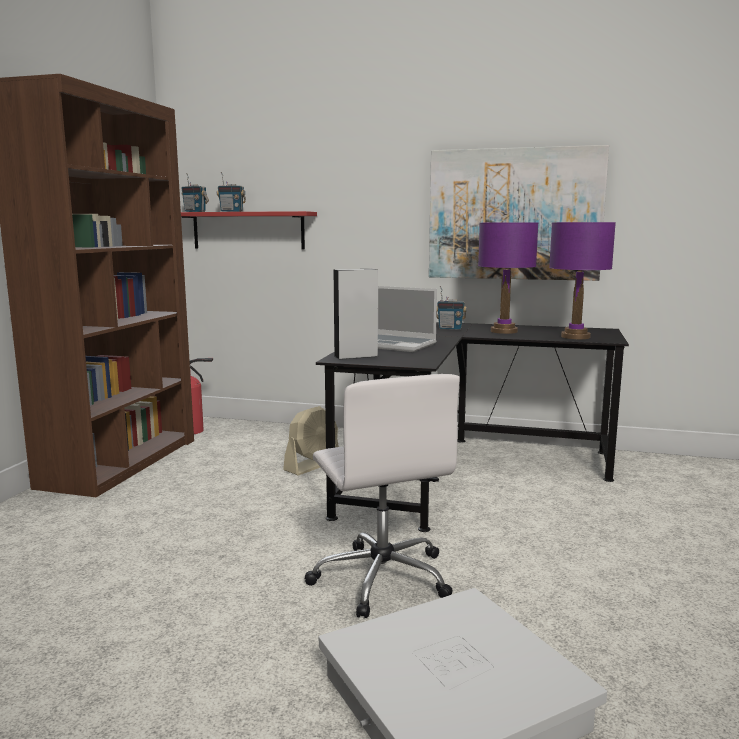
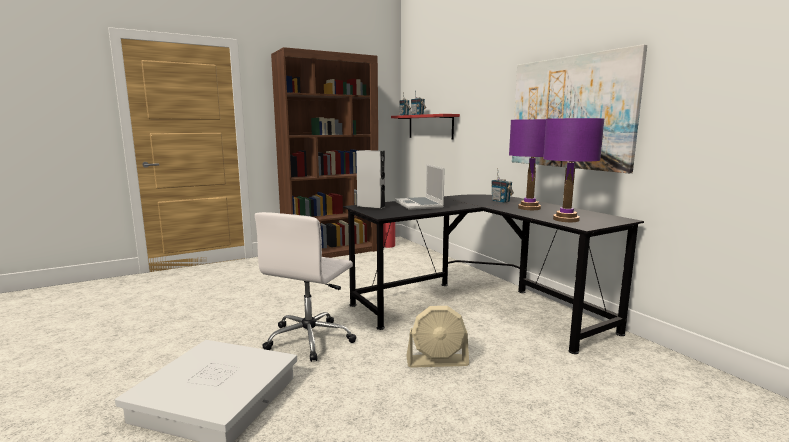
camera: 45 degrees right, 0 degrees up
(313, 465) = (403, 278): beige fan -> beige fan (437, 361)

